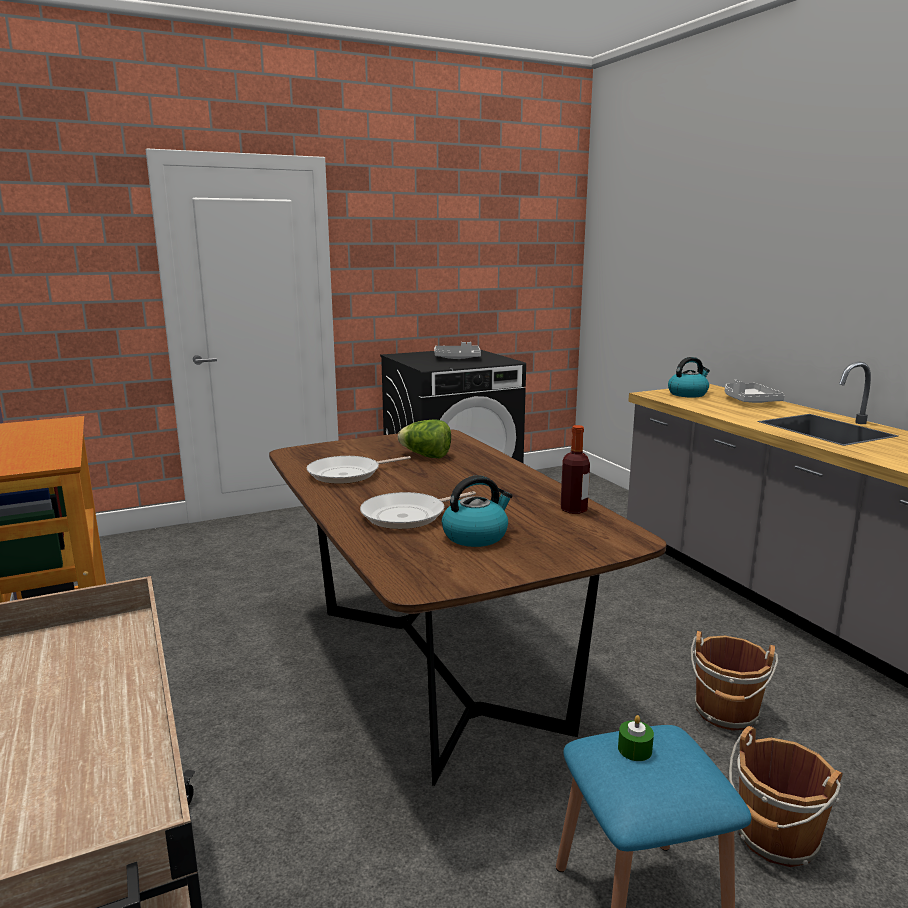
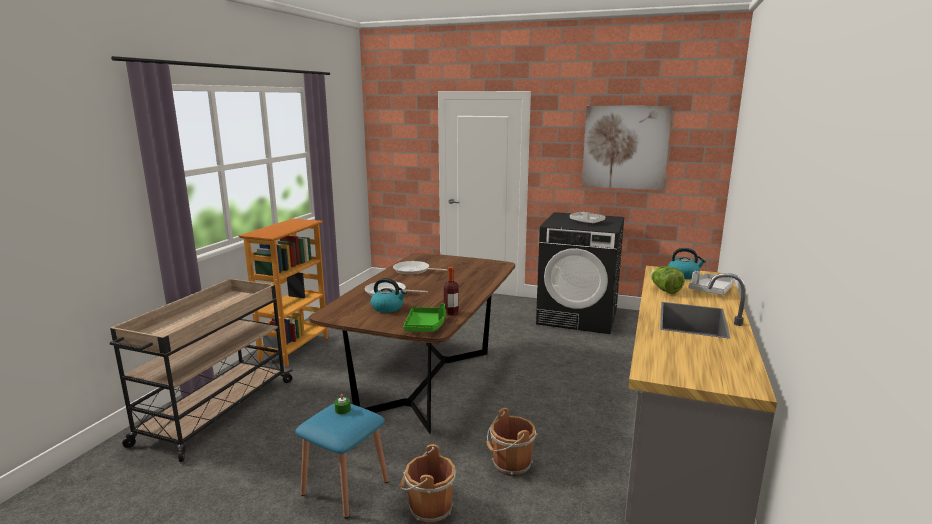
camera: 45 degrees right, 0 degrees up
(426, 456) = (463, 272): lettuce -> lettuce (664, 290)
(467, 247) = (625, 147): none -> picture
(601, 538) = (425, 326): none -> green tray

